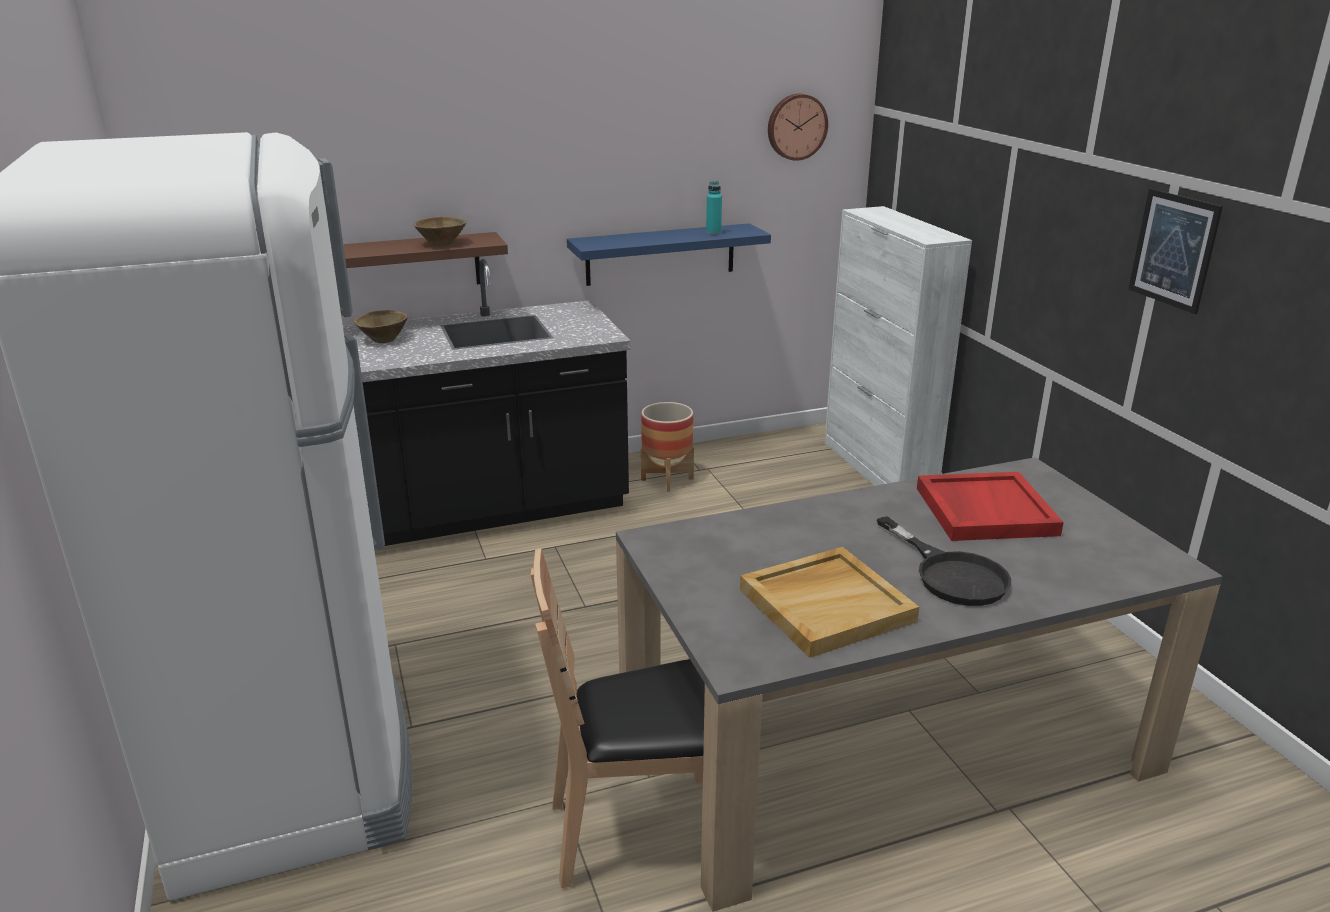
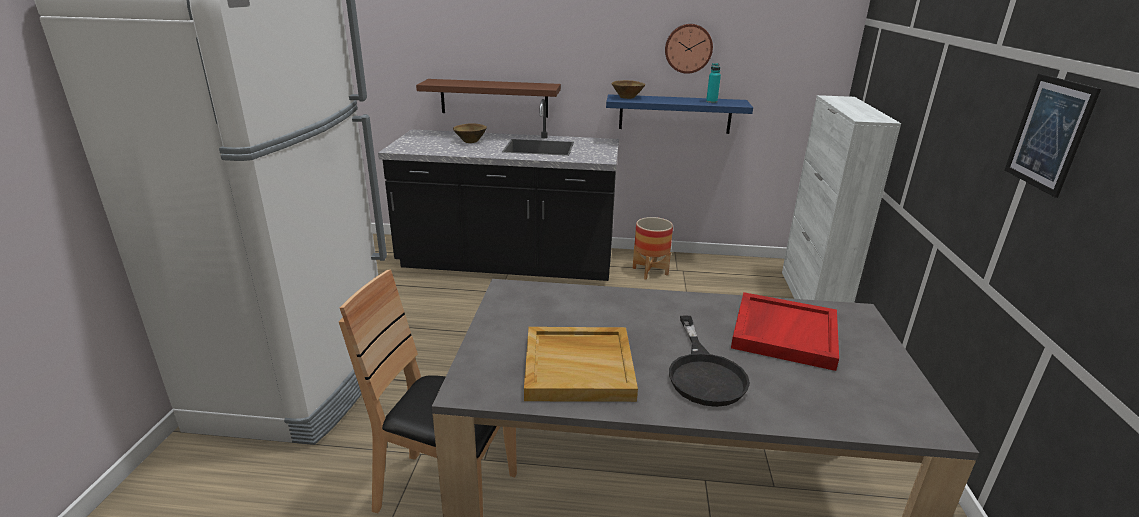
camera: 25 degrees right, 0 degrees up
(441, 244) = (518, 85): brown bowl -> brown bowl (627, 97)
(796, 126) = (793, 29): wall clock -> wall clock (688, 48)

